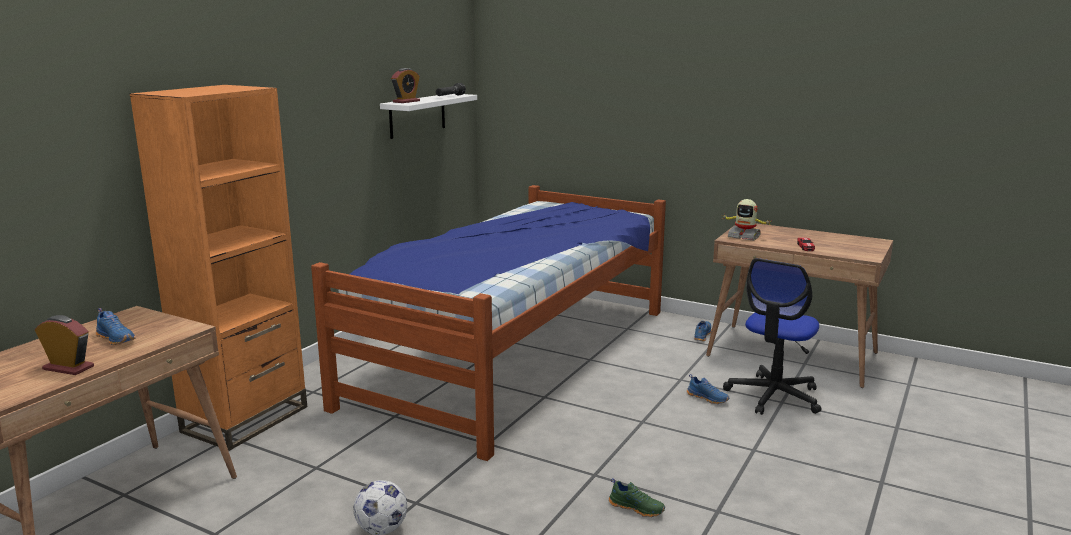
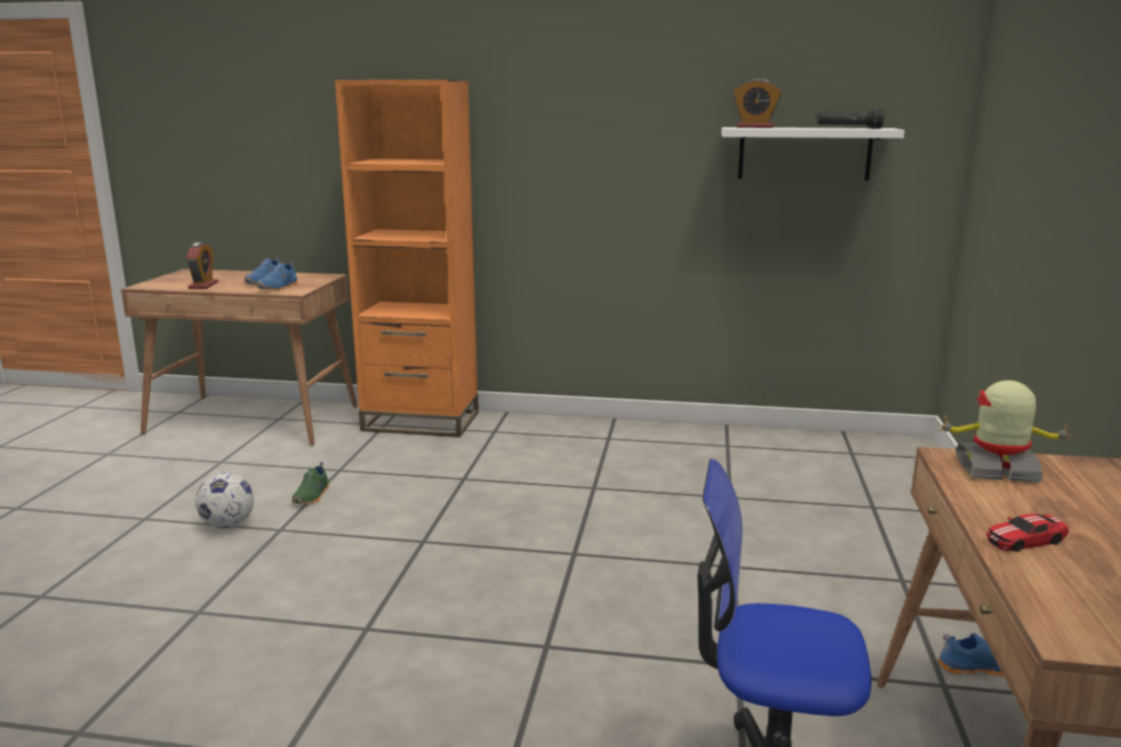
camera: 70 degrees right, 0 degrees up
(513, 355) = (687, 508): bed -> none
(637, 508) = (284, 677): green shoe -> green shoe (312, 496)
(708, 398) = (684, 707): blue shoe -> blue shoe (279, 288)
(744, 236) = (997, 470): toy robot -> toy robot turned 90 degrees clockwise

